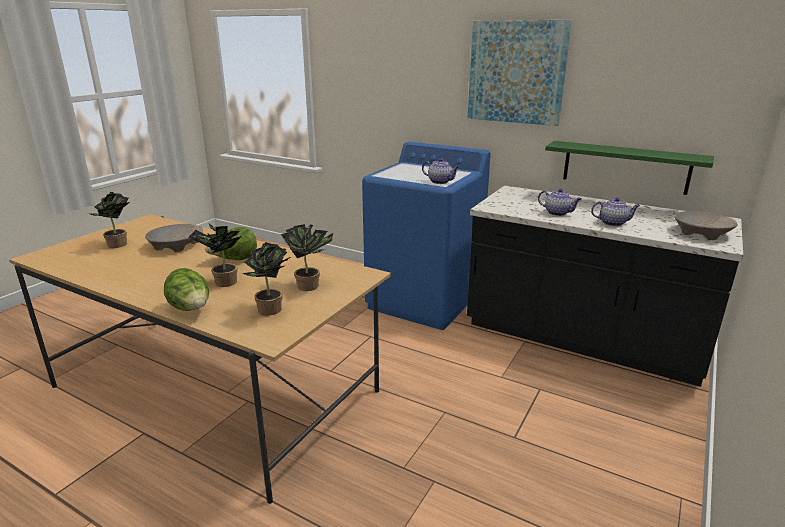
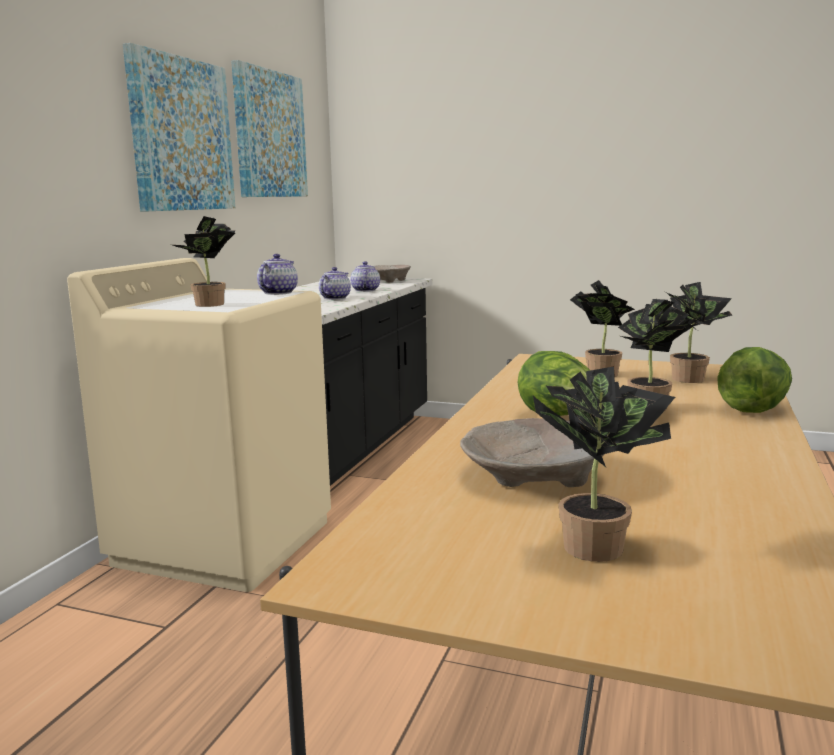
camera: 100 degrees left, 10 degrees down
(397, 173) = (211, 305): none -> potted plant
(424, 301) = (225, 541): blue washing machine -> beige washing machine
(625, 167) = (278, 249): green shelf -> none
(639, 68) = (269, 134): none -> picture

